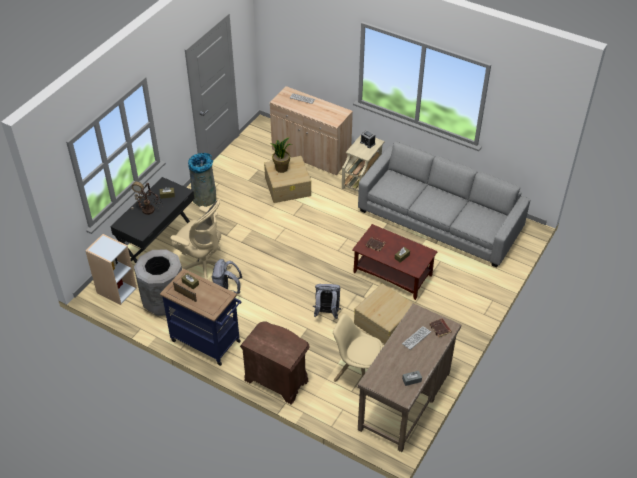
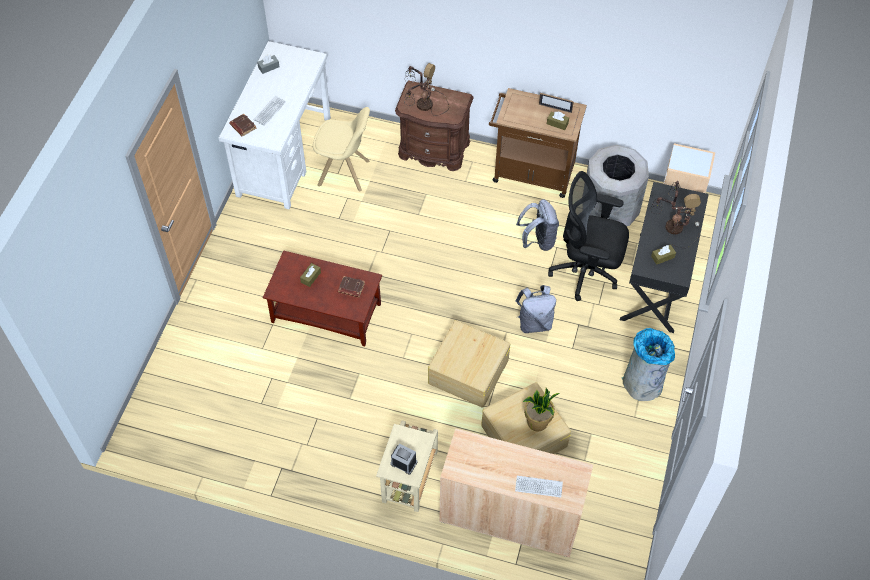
camera: 165 degrees right, 10 degrees up
(202, 265) = (588, 271): beige office chair -> black office chair
(207, 342) = (530, 173): blue cart -> brown cart
(284, 342) = (423, 105): none -> table lamp
(326, 313) = (400, 239): grey backpack -> grey backpack (534, 323)
(384, 321) = (324, 243): beige storage box -> beige storage box (468, 372)
(405, 401) = (283, 156): brown desk -> white desk
(440, 219) = (270, 424): grey sofa -> none

